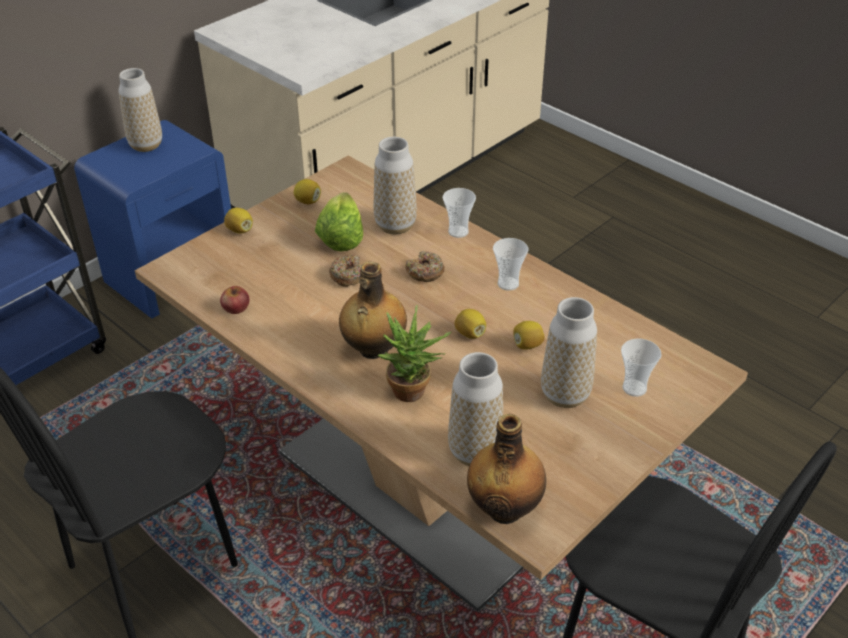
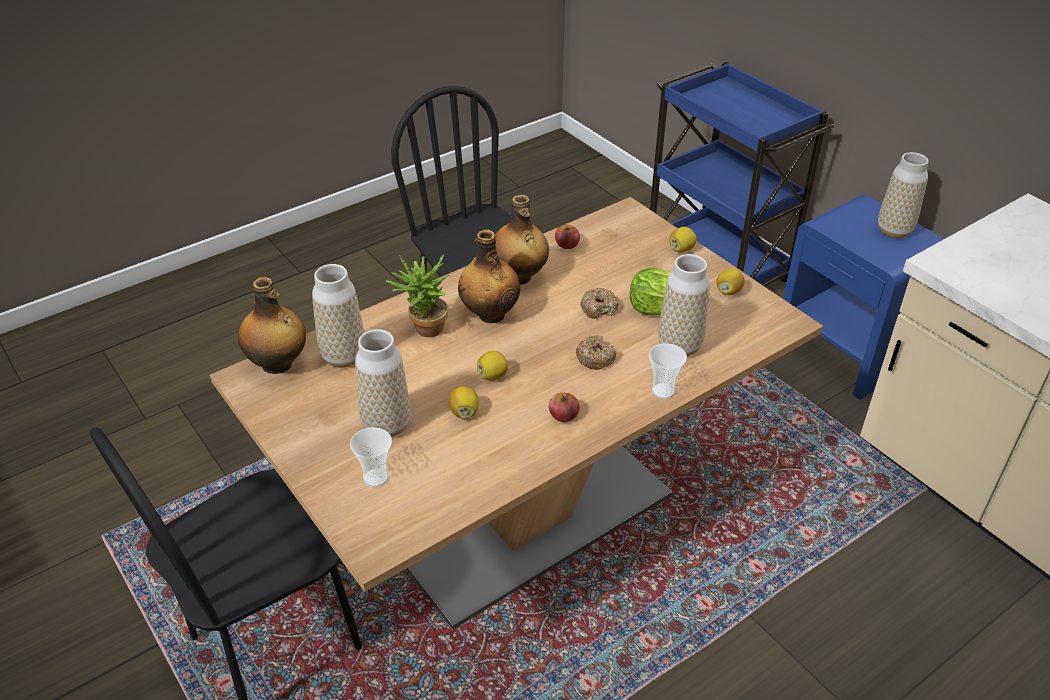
camera: 100 degrees right, 0 degrees up
(303, 336) = (519, 277): none -> bottle
(508, 284) = (563, 415): cup -> apple

